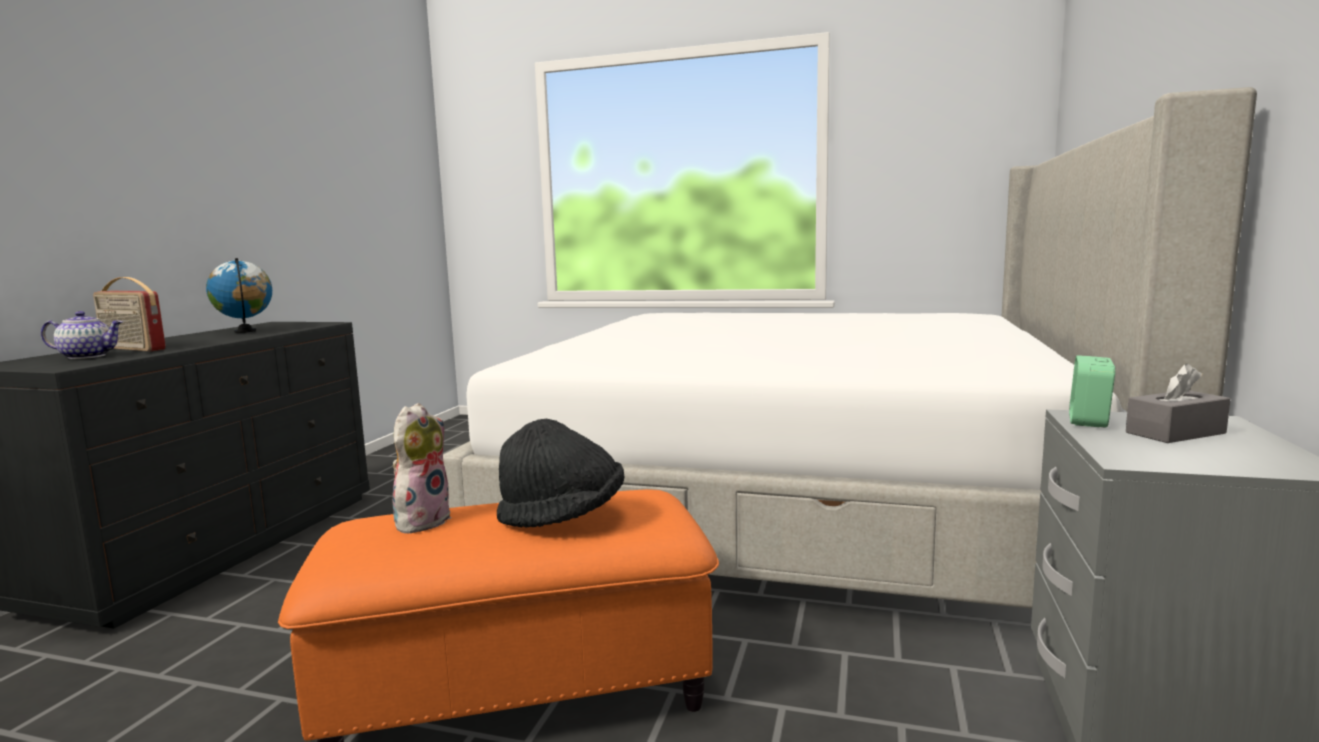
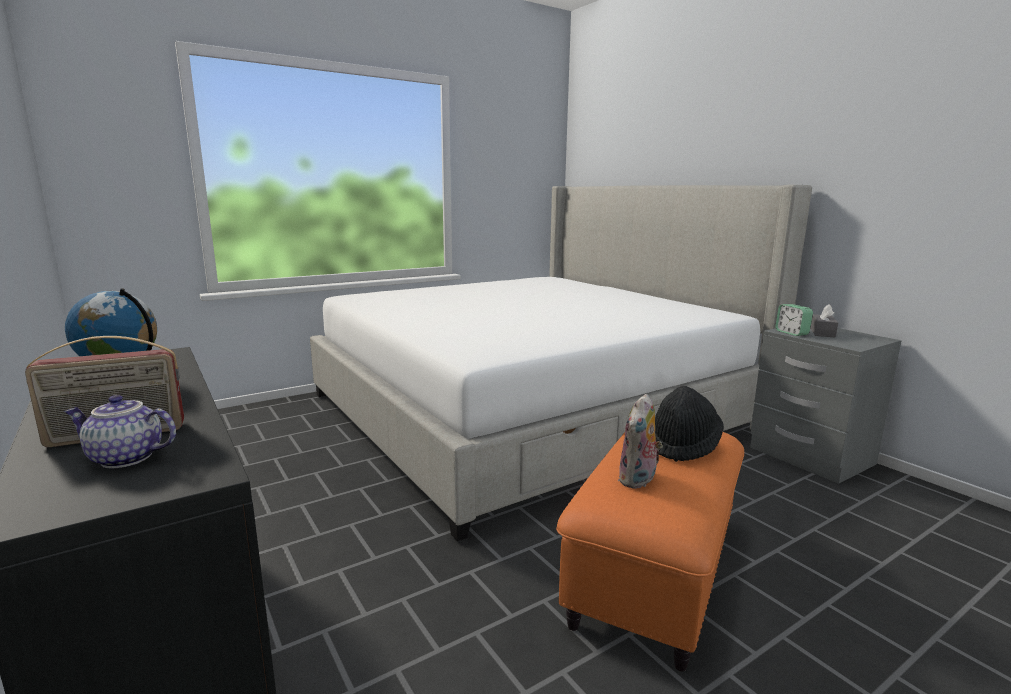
camera: 50 degrees left, 5 degrees up
(88, 356) = (124, 459): teapot -> teapot turned 120 degrees counterclockwise
(422, 520) = (638, 480): plush toy -> plush toy turned 120 degrees counterclockwise

